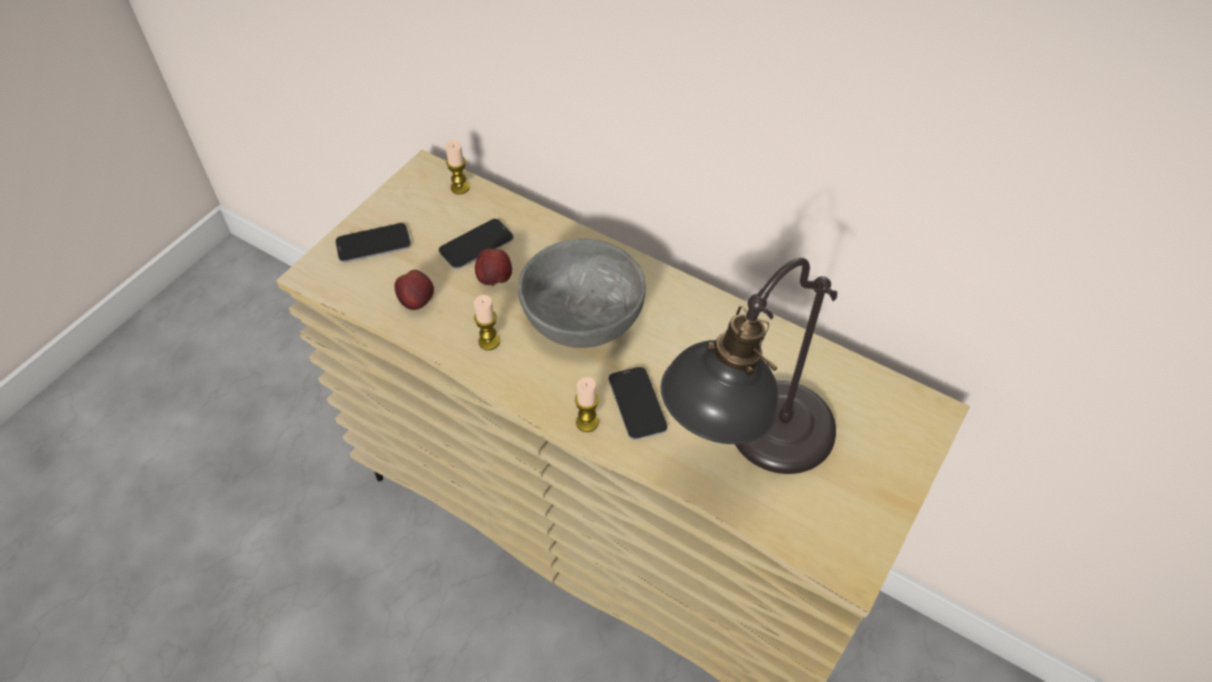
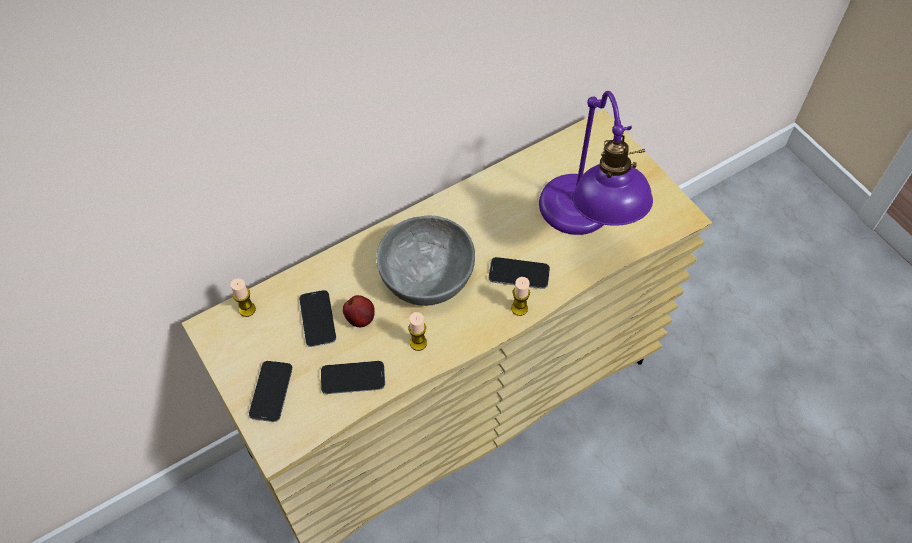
camera: 65 degrees left, 5 degrees up
(418, 302) = (353, 378): apple -> phone
(748, 454) = (586, 231): grey table lamp -> purple table lamp

